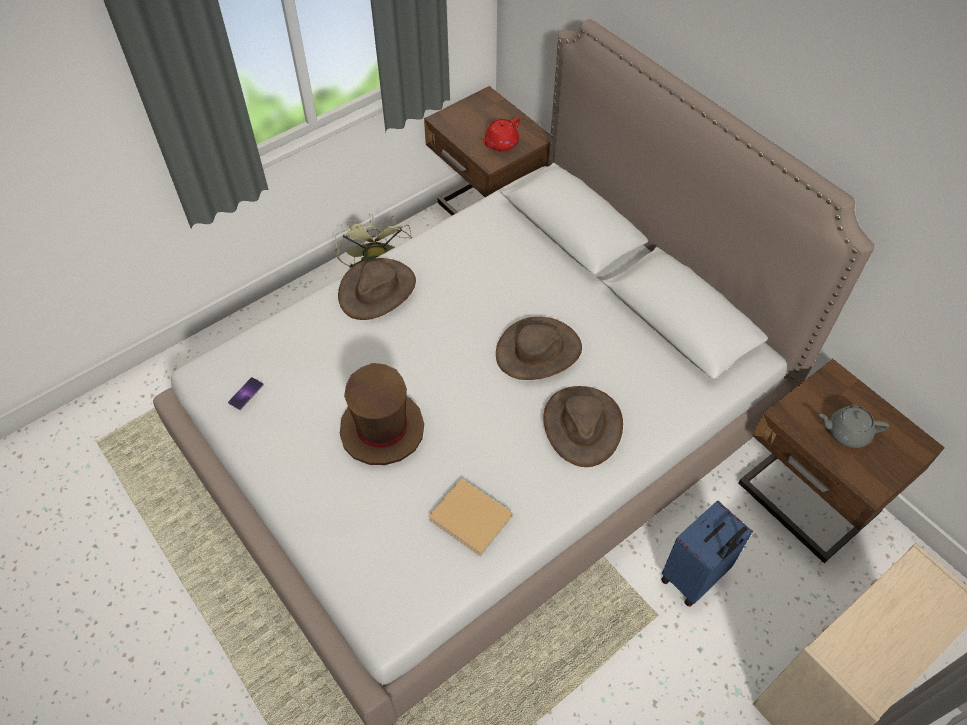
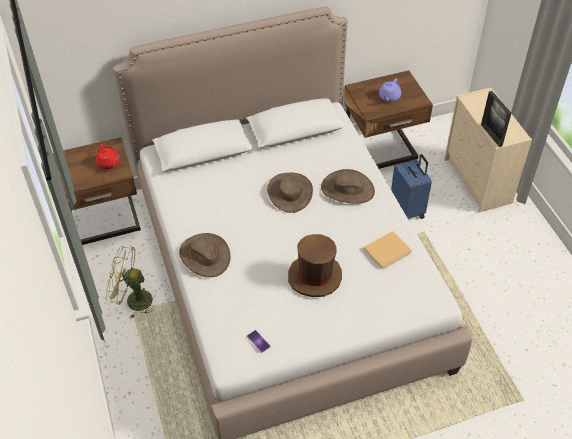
camera: 70 degrees left, 5 degrees down
(838, 632) = (491, 135): none -> picture frame
(846, 432) = (389, 97): grey teapot -> purple teapot

